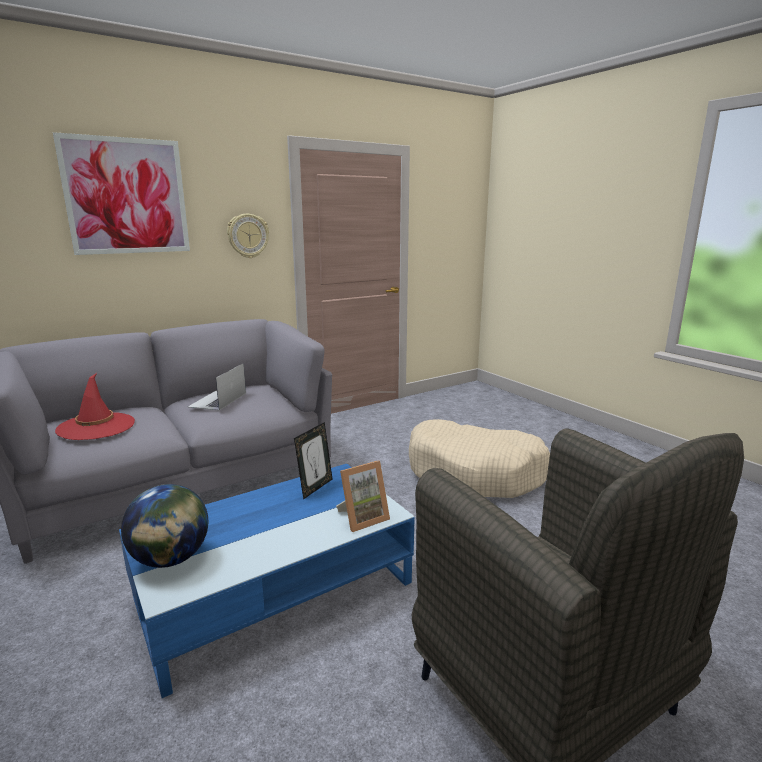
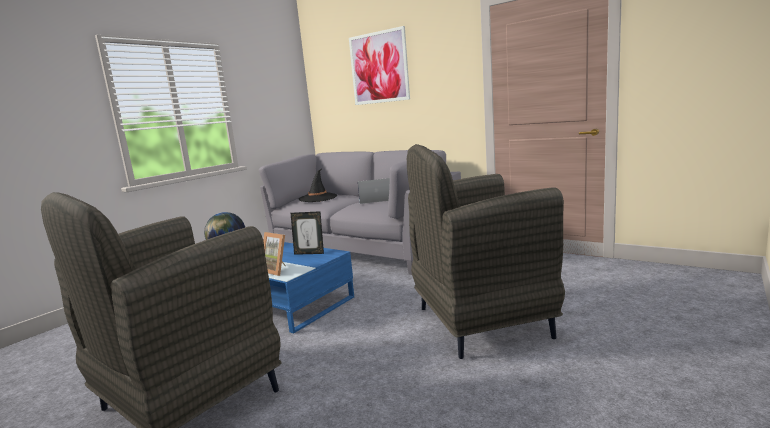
camera: 70 degrees right, 5 degrees down
(96, 426) = (318, 198): red hat -> black hat
(248, 236) = (447, 85): wall clock -> none
(475, 473) = (479, 323): beige dog bed -> grey armchair

